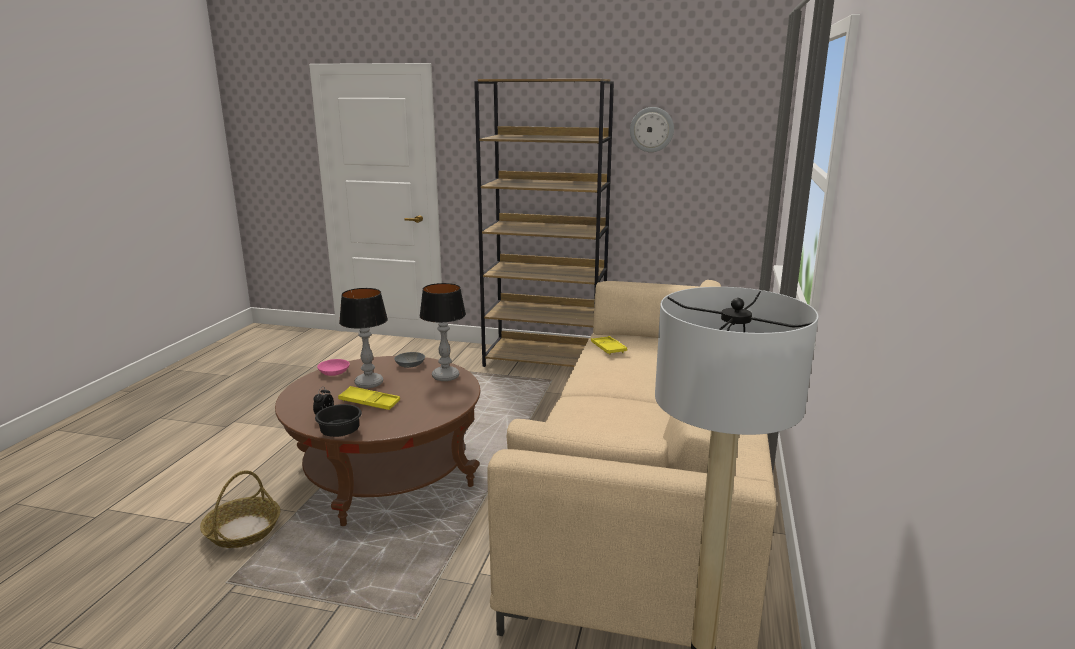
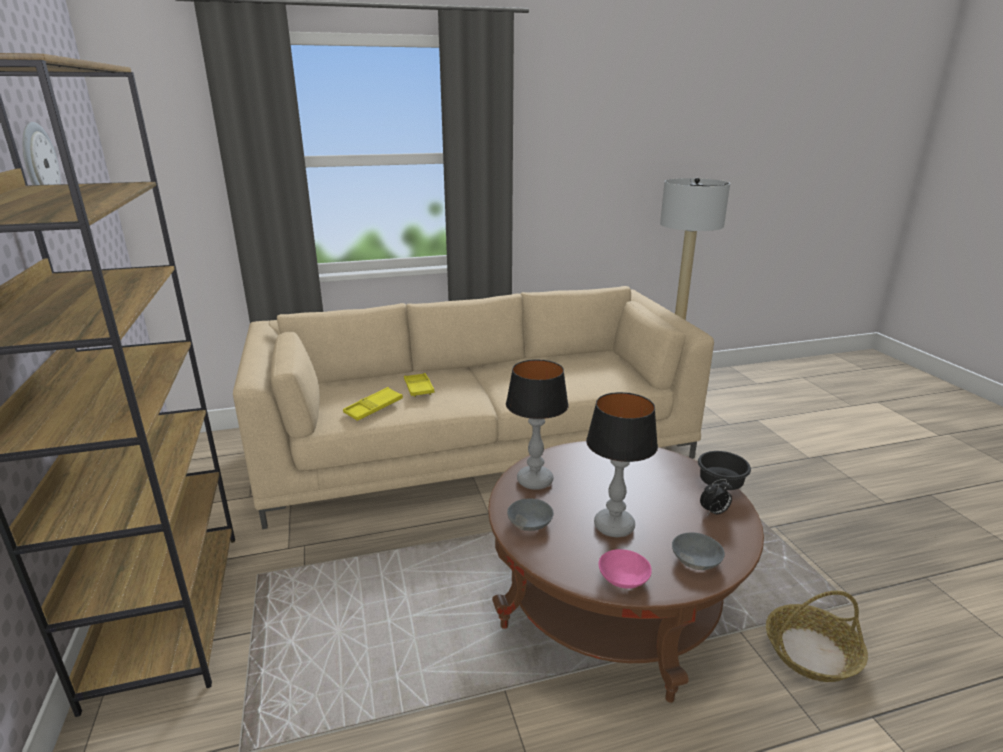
camera: 120 degrees left, 5 degrees up
(309, 393) = (695, 559): none -> grey bowl
(369, 402) = (650, 500): yellow tray -> yellow tray (418, 388)

